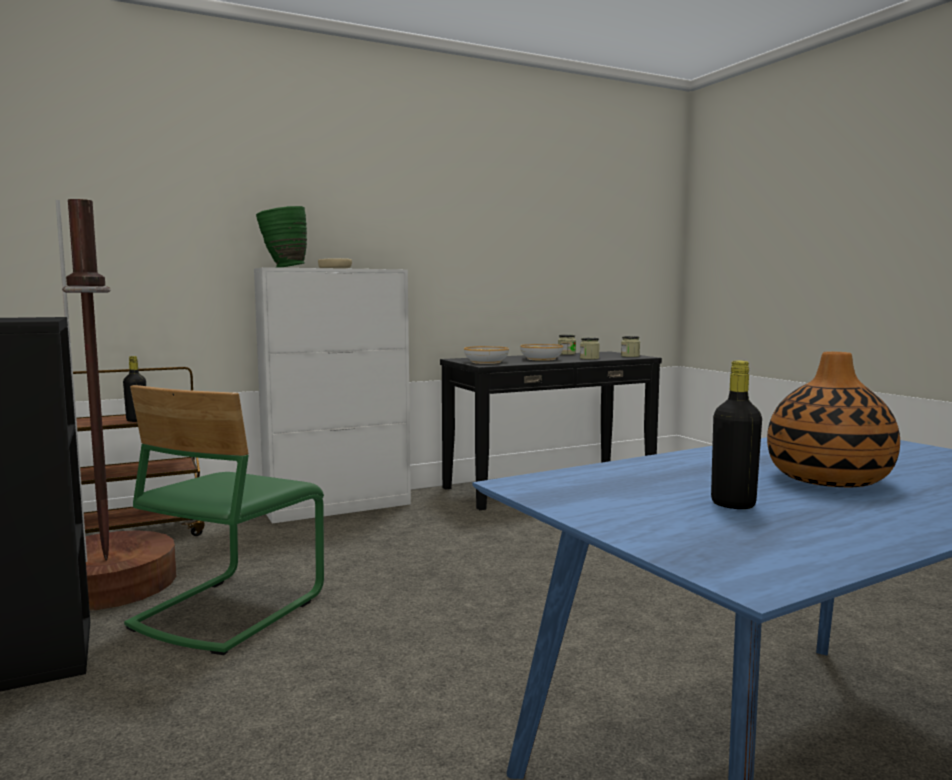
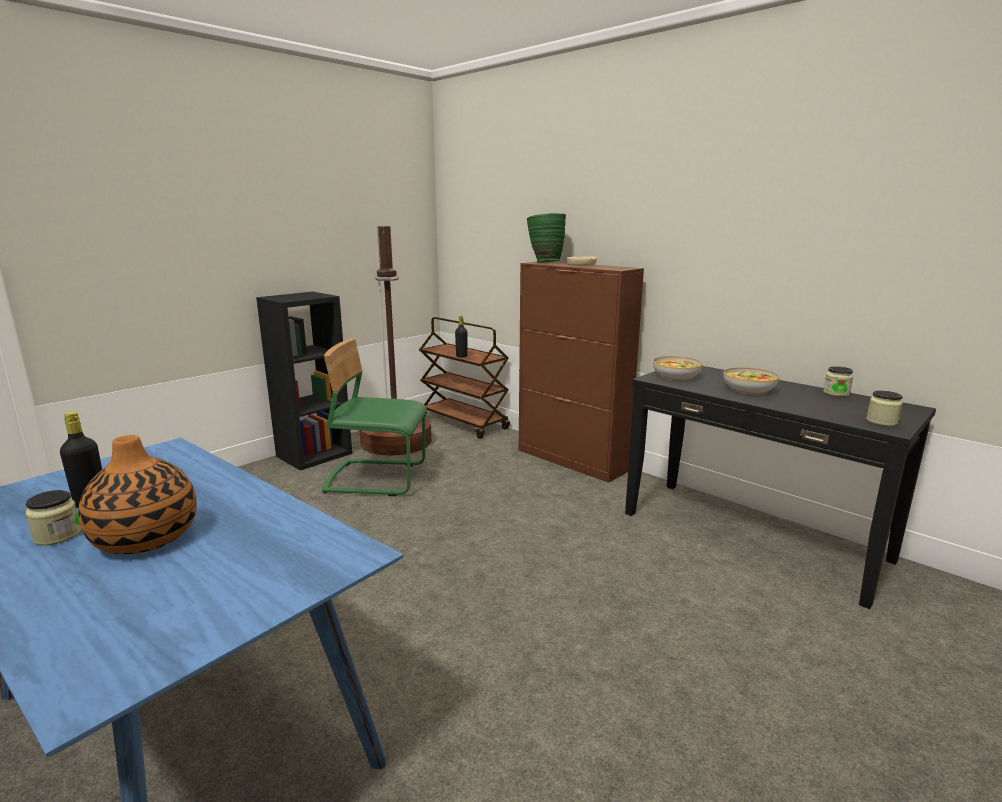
camera: 70 degrees right, 10 degrees up
(339, 507) = (572, 460): white cabinet -> brown cabinet
(589, 358) = (801, 406): jar -> jar (57, 535)

